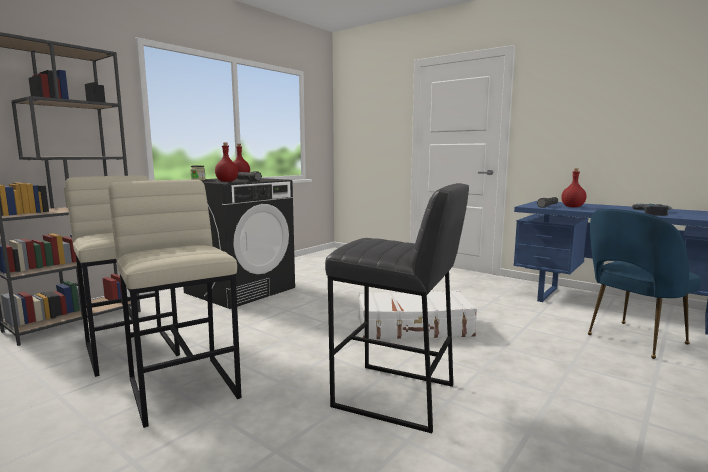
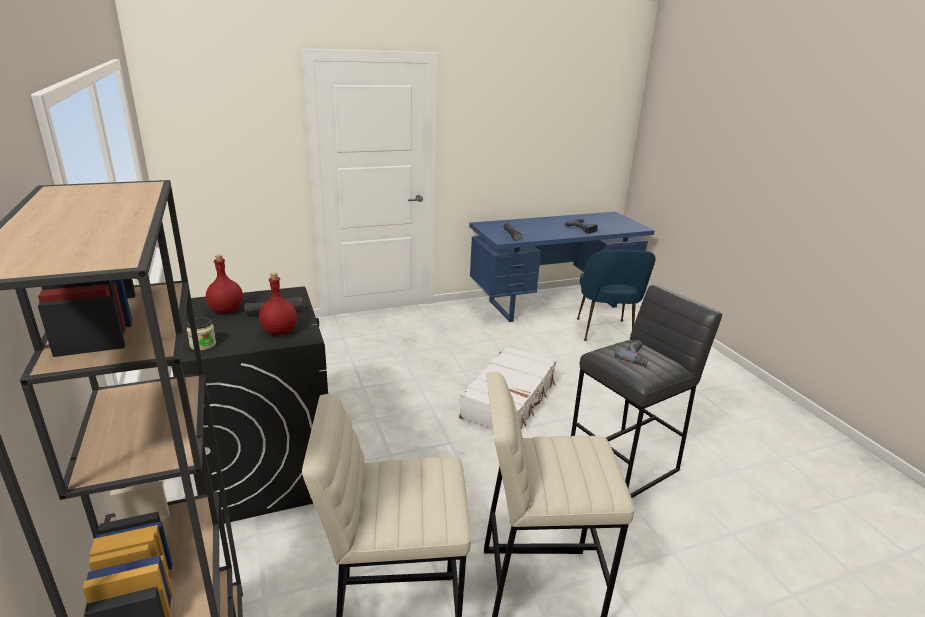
camera: 60 degrees left, 15 degrees up
(383, 243) = (637, 357): none -> power drill
(573, 207) = (525, 231): red bottle -> none

